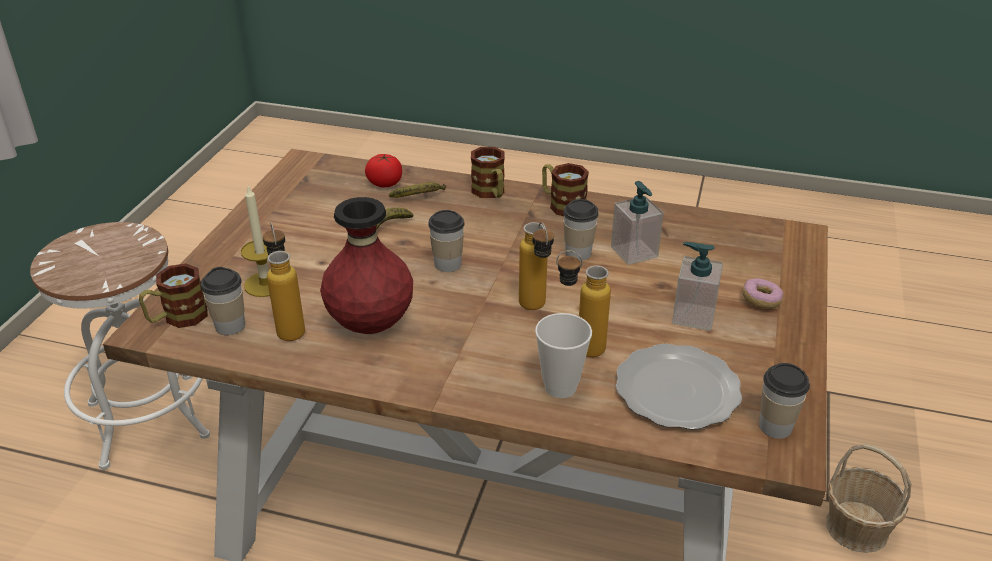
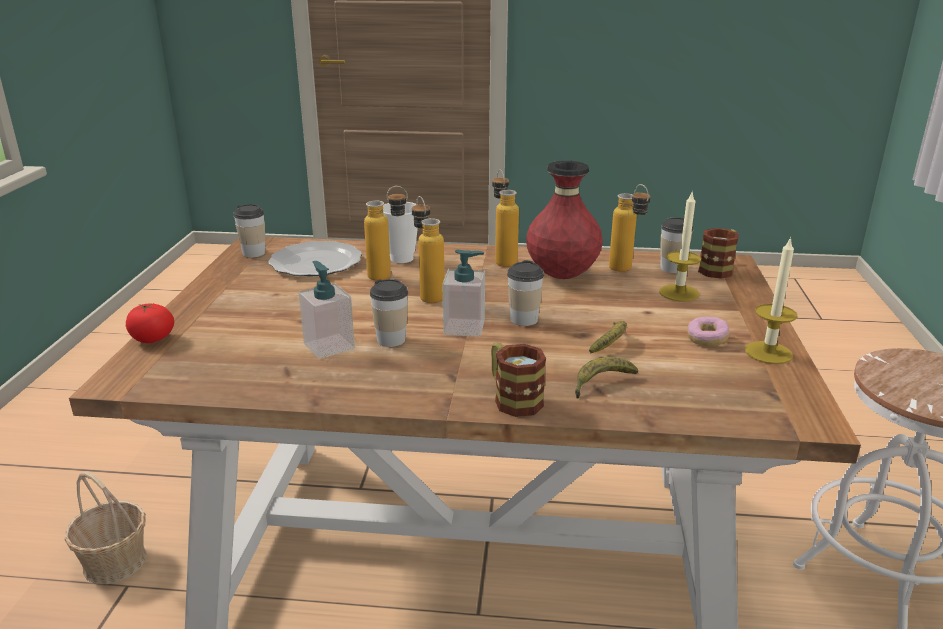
camera: 170 degrees right, 10 degrees down
(266, 209) = (768, 352): none -> candle
(385, 183) = (662, 398): tomato -> tomato (152, 339)
(426, 367) = (503, 260): none -> bottle
(562, 204) = (414, 391): mug -> none
(693, 316) = (286, 301): soap dispenser -> soap dispenser (464, 327)
(761, 301) = (215, 316): donut -> donut (706, 339)

